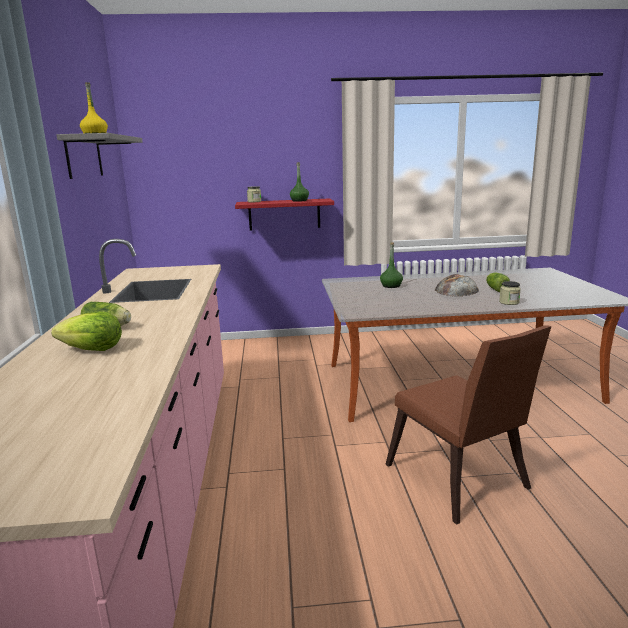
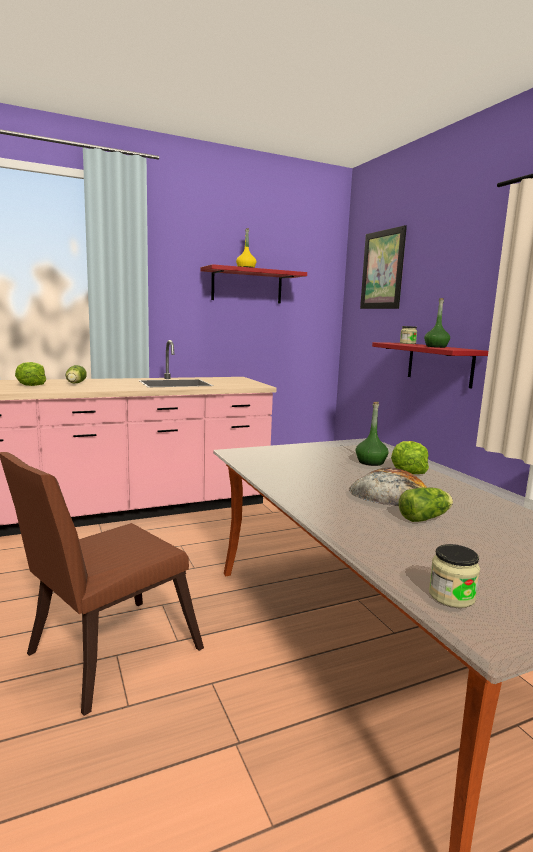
camera: 70 degrees right, 5 degrees down
(84, 157) = (247, 286): grey shelf -> red shelf
(190, 134) = (382, 270): none -> picture
(411, 281) = (407, 470): none -> lettuce
(509, 302) = (344, 523): jar -> jar (451, 596)

